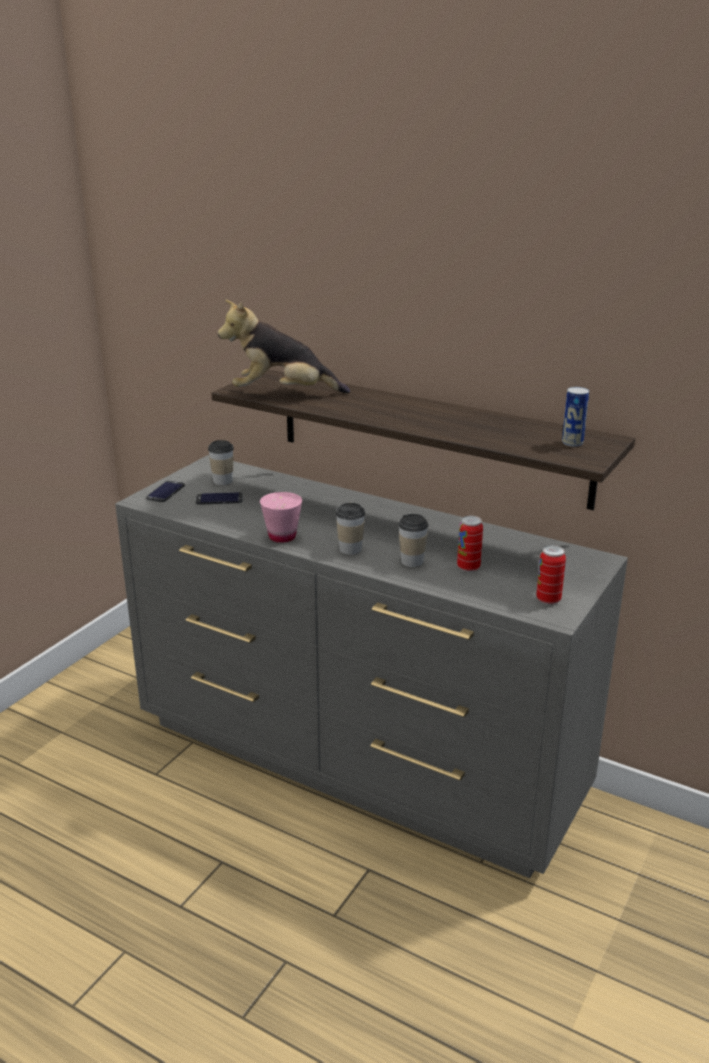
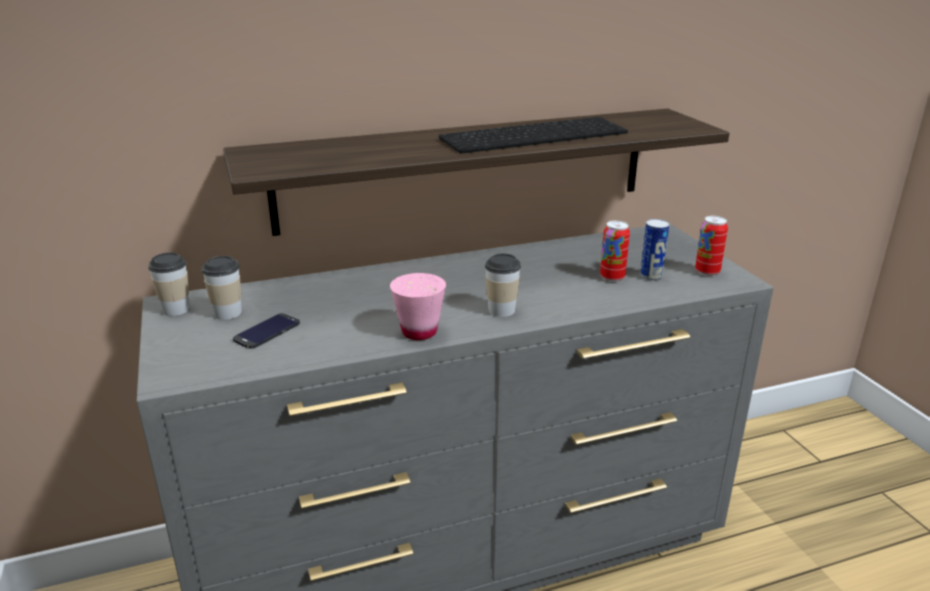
camera: 50 degrees left, 0 degrees up
(166, 492) = (181, 355): phone -> none
(282, 394) = (322, 160): plush toy -> none
(412, 561) = (568, 294): cup -> cup (176, 309)
(449, 421) = (534, 135): none -> keyboard
(572, 443) = (653, 121): can -> can (651, 276)

